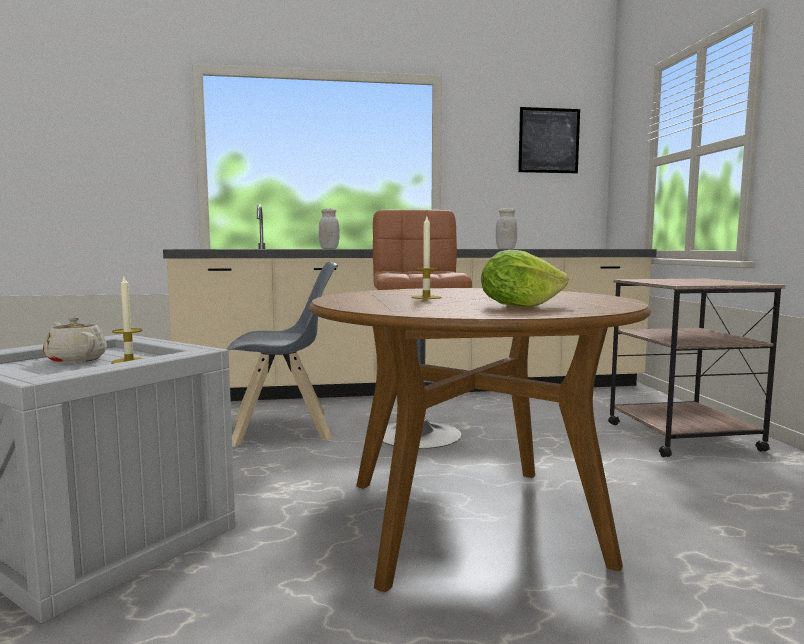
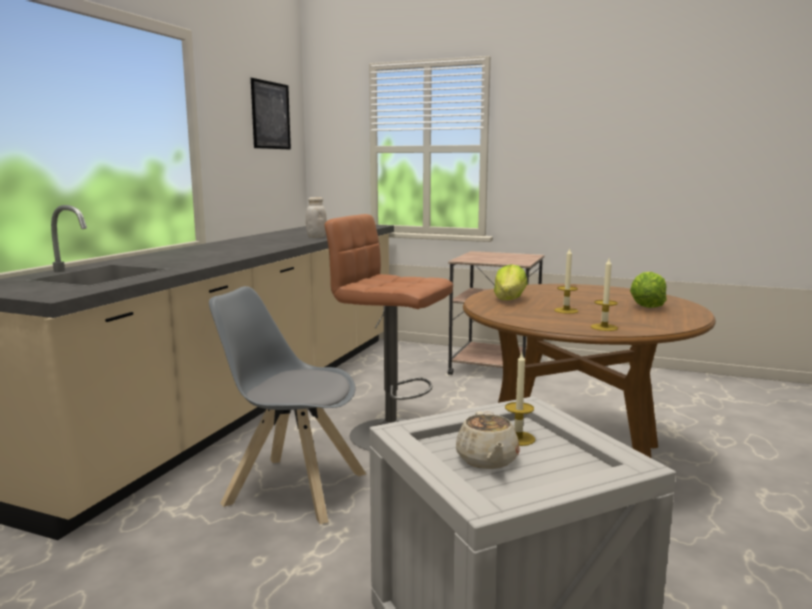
camera: 60 degrees left, 5 degrees up
(76, 360) = (487, 460): beige teapot -> beige teapot turned 75 degrees counterclockwise
(285, 429) = (292, 488): grey chair -> grey chair turned 90 degrees counterclockwise
(329, 248) = (171, 259): white jar -> none
(358, 303) = (604, 327): none -> candle
(447, 291) = (510, 300): none -> lettuce

